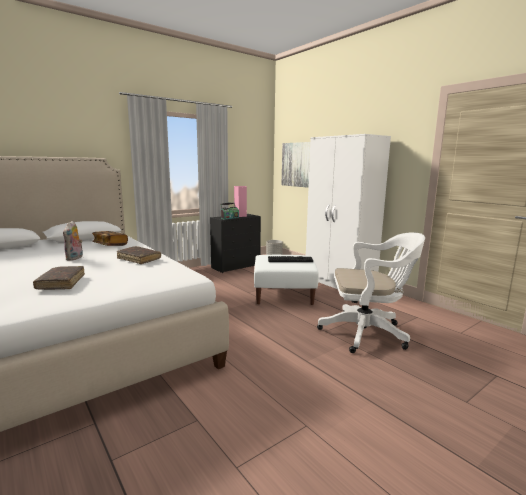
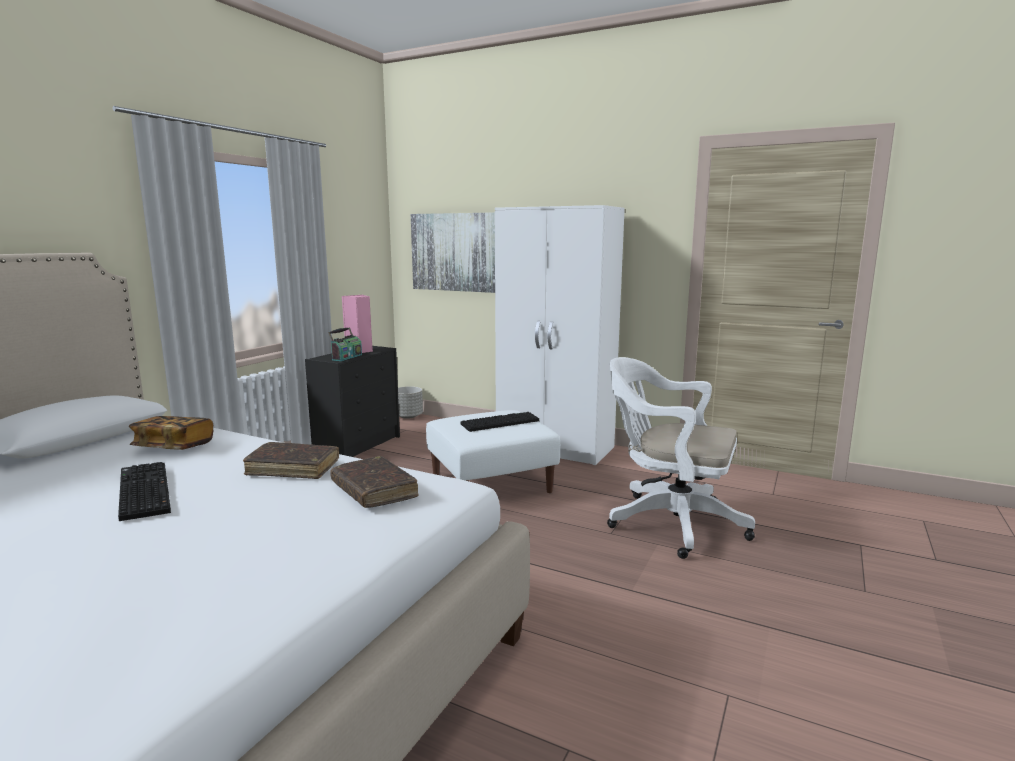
camera: 25 degrees left, 0 degrees up
(61, 283) = (208, 556): brown book -> brown book (374, 491)
(75, 258) = (141, 491): plush toy -> keyboard
(368, 333) = (669, 522): white office chair -> white office chair turned 135 degrees counterclockwise

